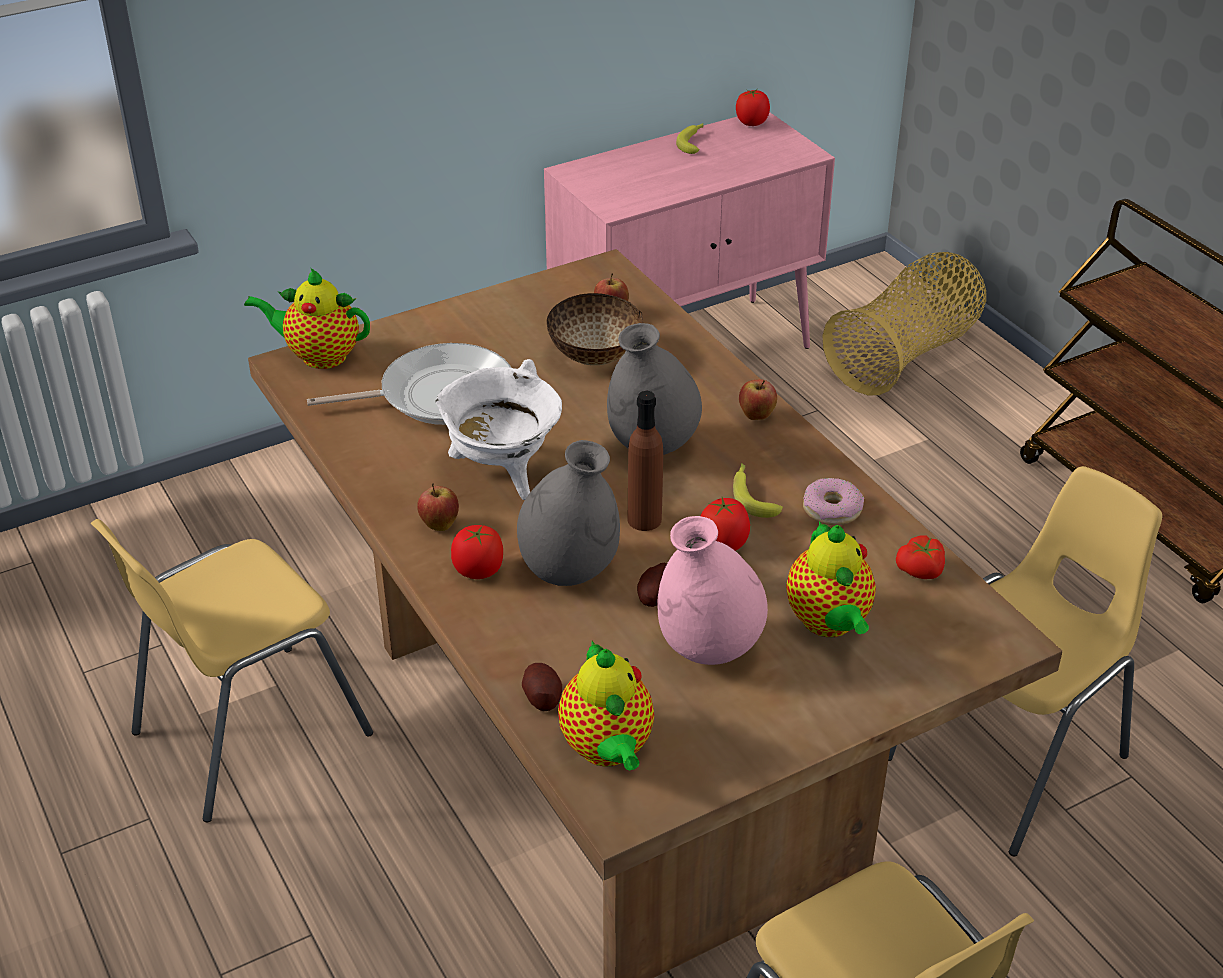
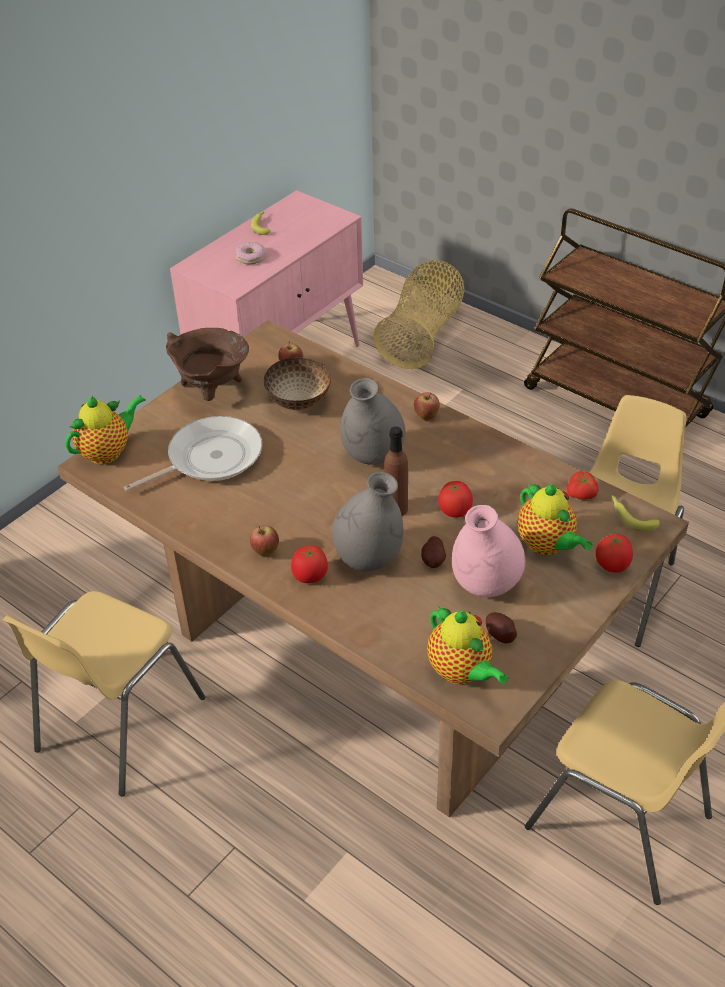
camera: 20 degrees left, 5 degrees up
(318, 356) = (108, 451): teapot -> teapot turned 150 degrees clockwise
(491, 318) = (212, 392): none -> brown cooking pot
(503, 473) = (286, 502): white cooking pot -> none
(542, 698) = (401, 650): potato -> potato (500, 634)
(752, 123) = (293, 202): tomato -> tomato (612, 565)
(752, 495) = (454, 472): banana -> banana (631, 516)
(832, 509) = (507, 468): donut -> donut (251, 257)

